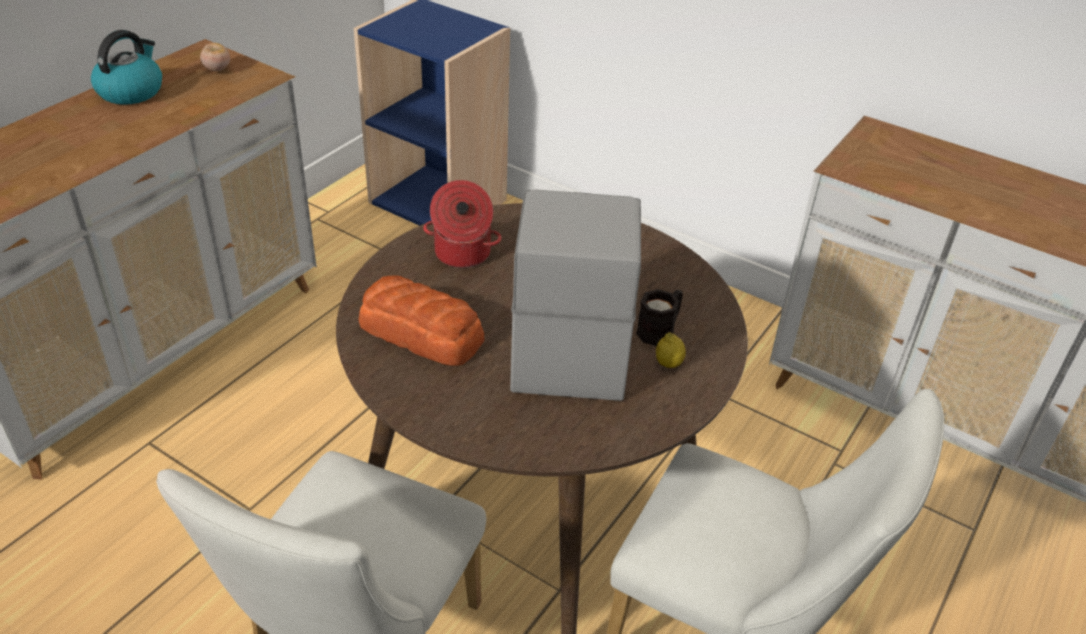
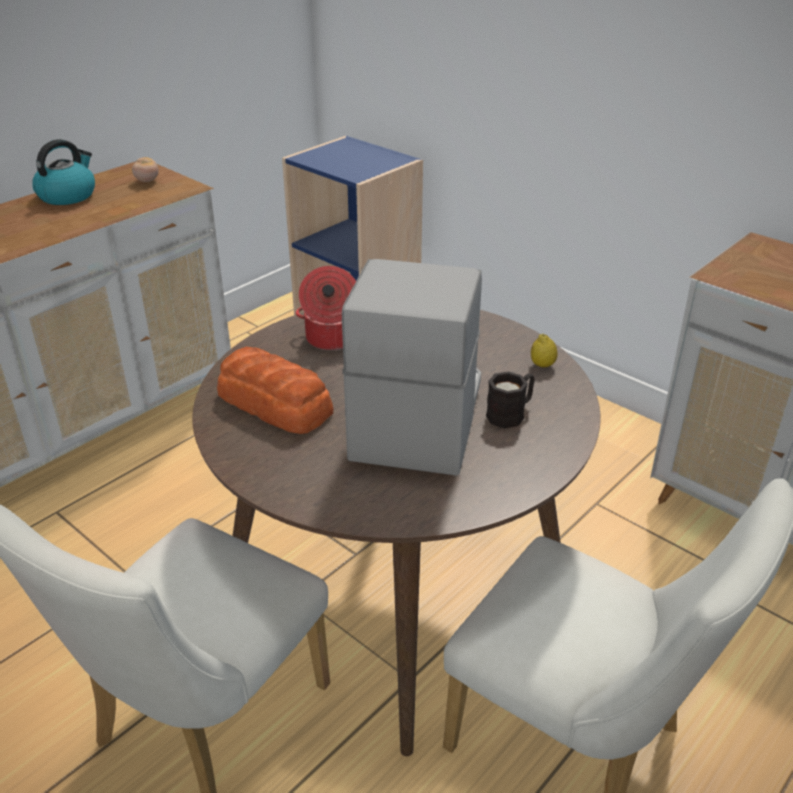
camera: 10 degrees right, 5 degrees down
(668, 364) = (513, 445): lemon -> lemon (542, 365)

